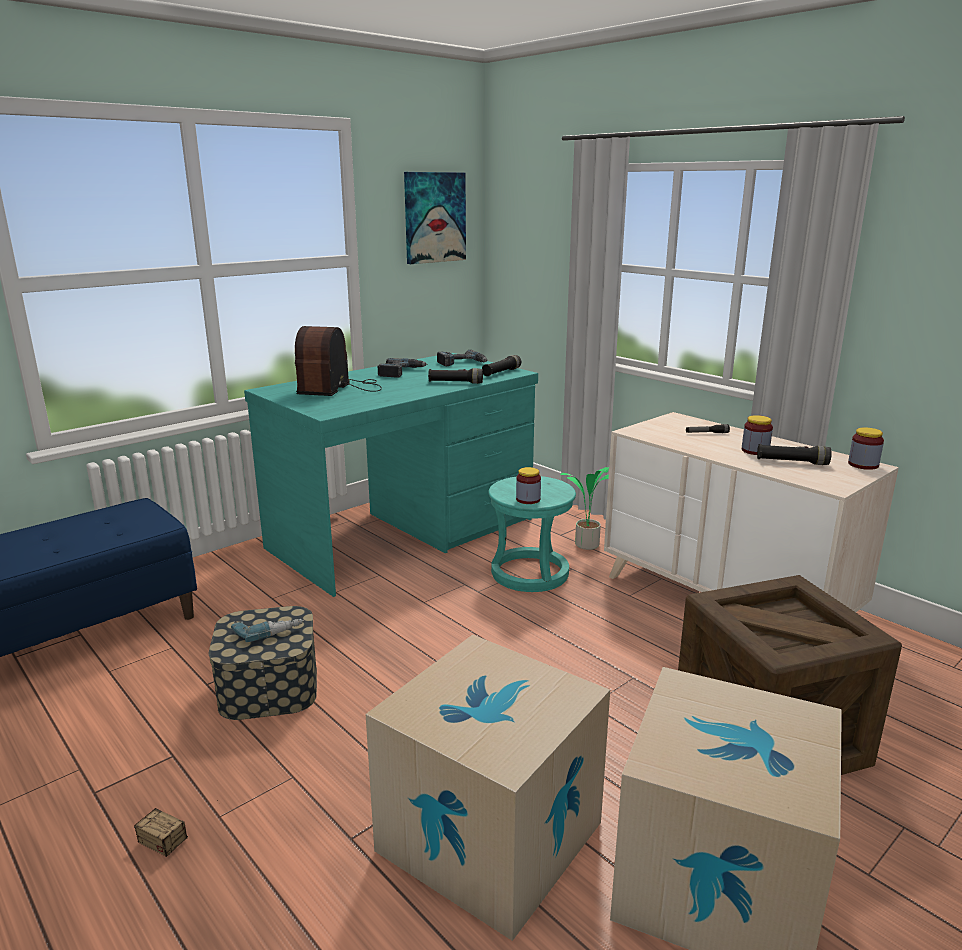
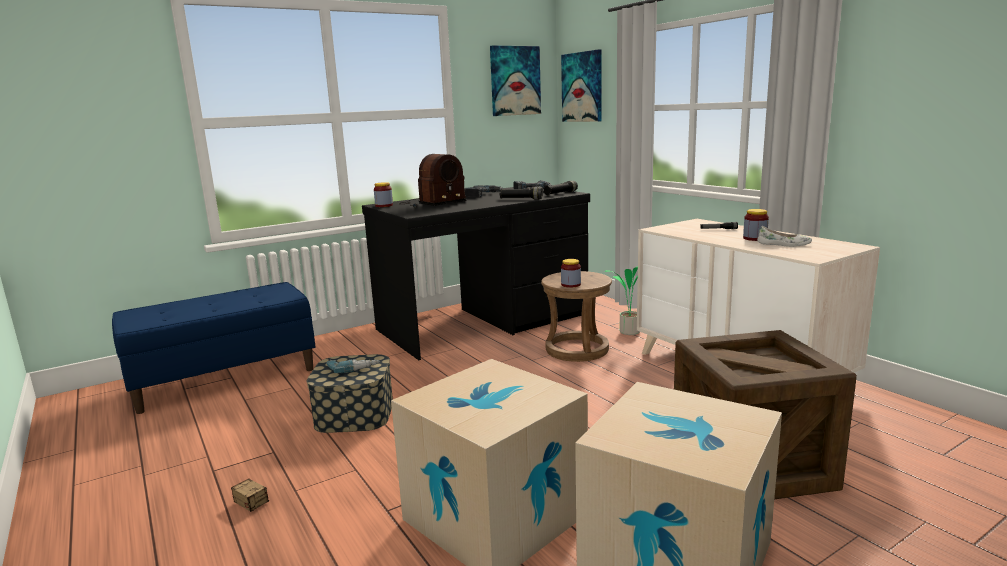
camera: 10 degrees right, 5 degrees down
(339, 389) = (431, 203): radio -> radio turned 150 degrees counterclockwise
(404, 534) = (484, 322): turquoise desk -> black desk
(521, 229) = (582, 87): none -> picture
(530, 573) = (577, 349): turquoise stool -> brown stool
(792, 462) = (783, 244): black flashlight -> white shoe
(863, 465) = (847, 245): jar -> jar (384, 205)

